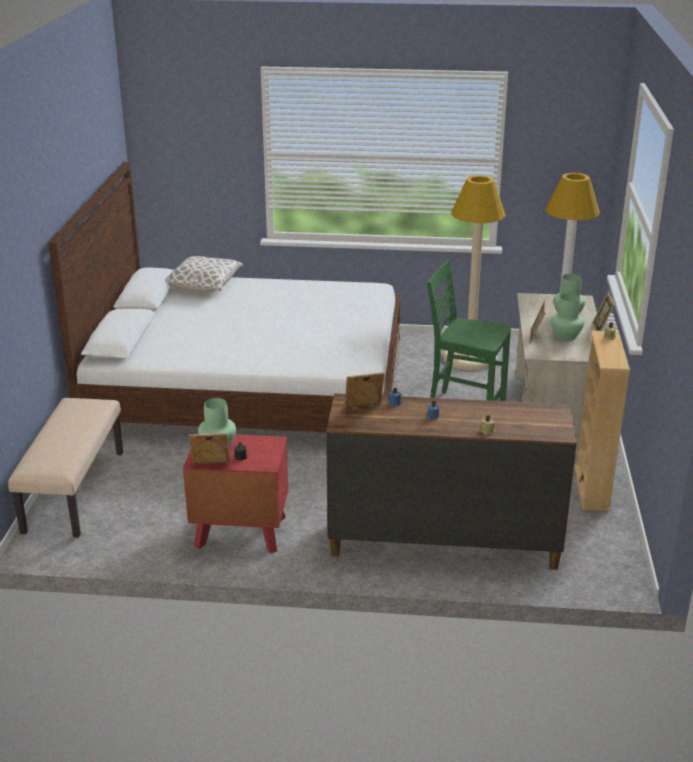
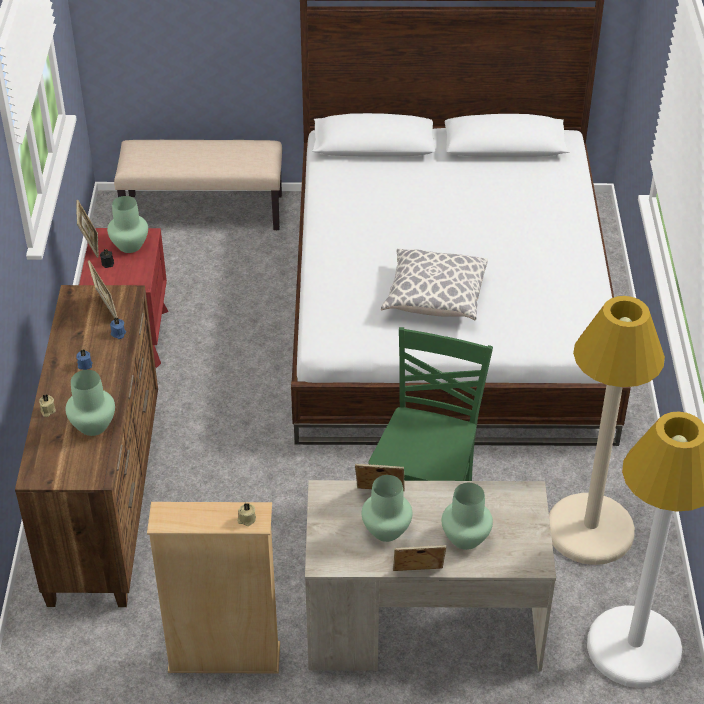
camera: 85 degrees right, 15 degrees up
(204, 286) = (547, 184): pillow -> pillow (434, 299)
(503, 412) = (92, 425): none -> green vase

